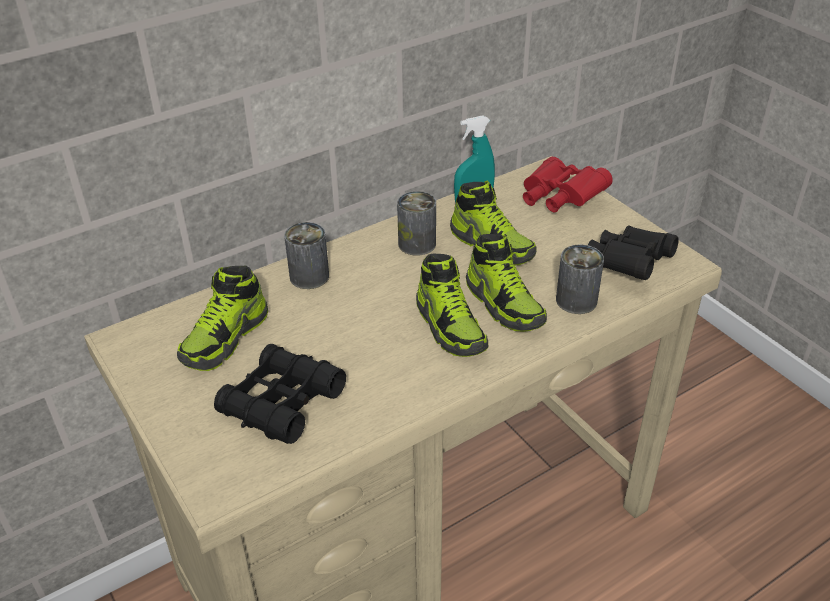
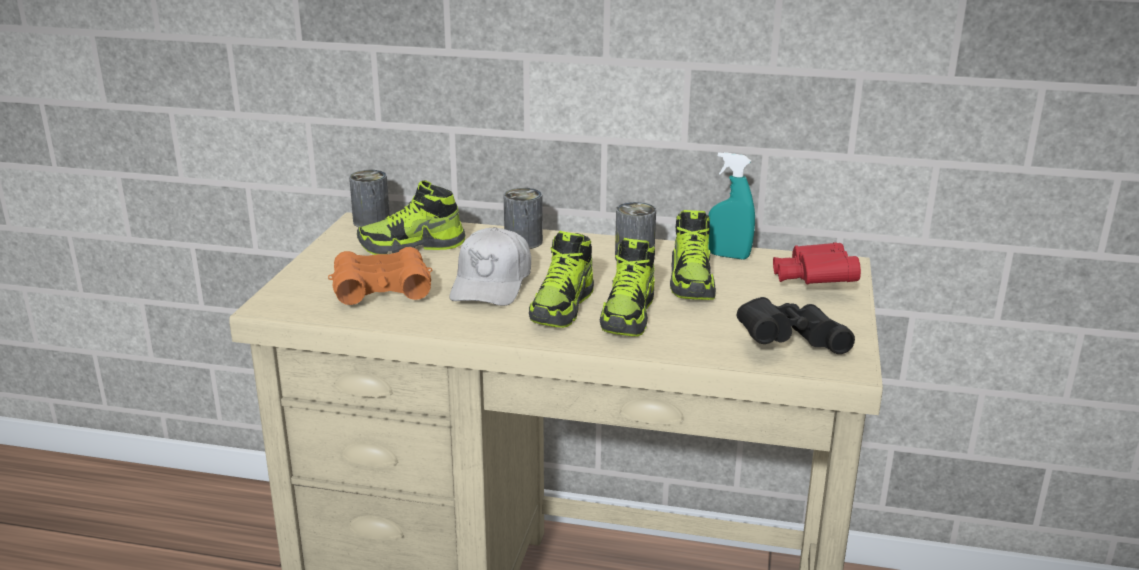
camera: 45 degrees right, 15 degrees down
(281, 403) = (381, 288): black binoculars -> orange binoculars
(361, 337) = (492, 284): none -> white cap
(576, 300) = (692, 340): can -> can (371, 221)

